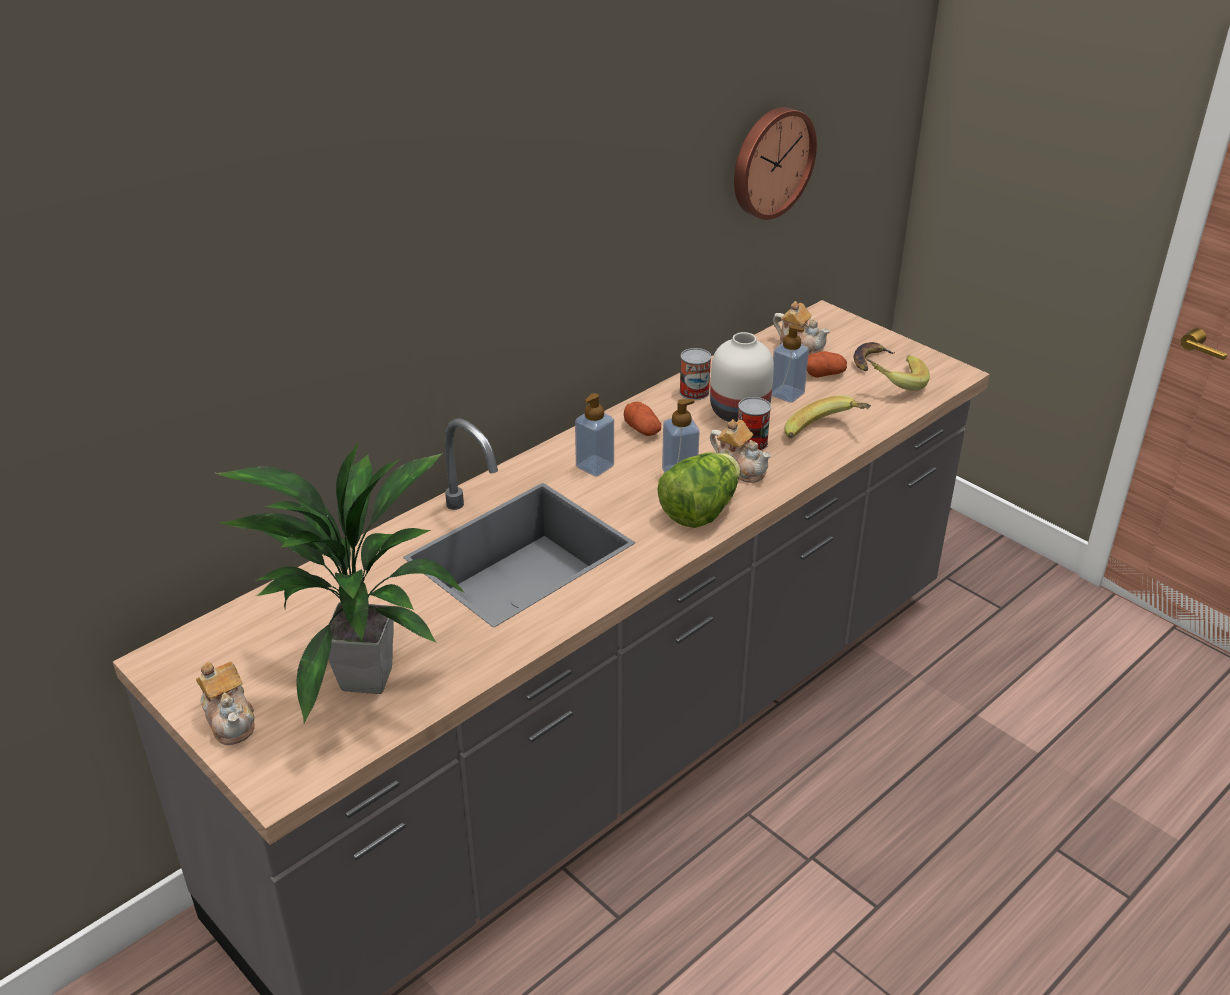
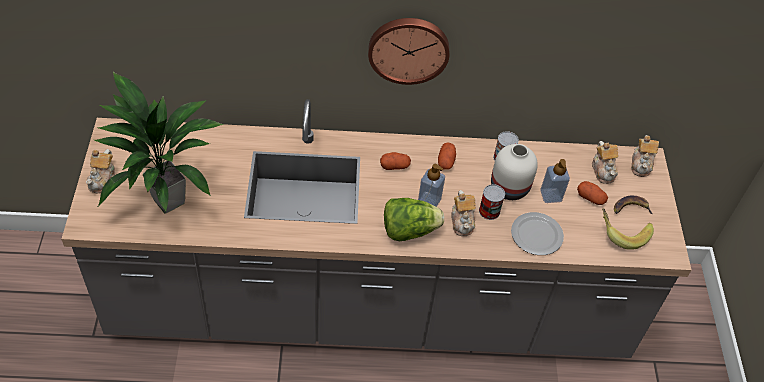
camera: 40 degrees right, 15 degrees up
(595, 466) = (395, 166): soap dispenser -> potato
(770, 162) = (634, 48): wall clock -> wall clock (408, 48)
(824, 322) = (641, 164): none -> teapot
(826, 434) = (536, 236): banana -> plate

